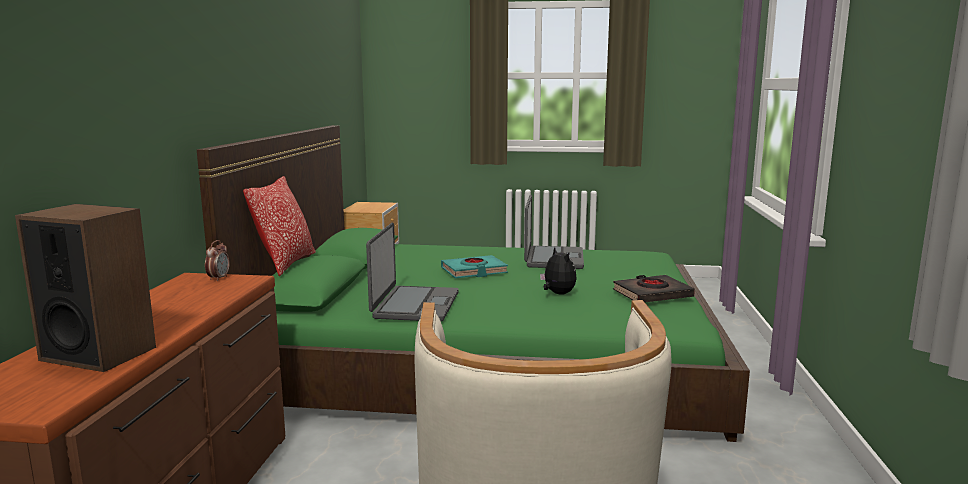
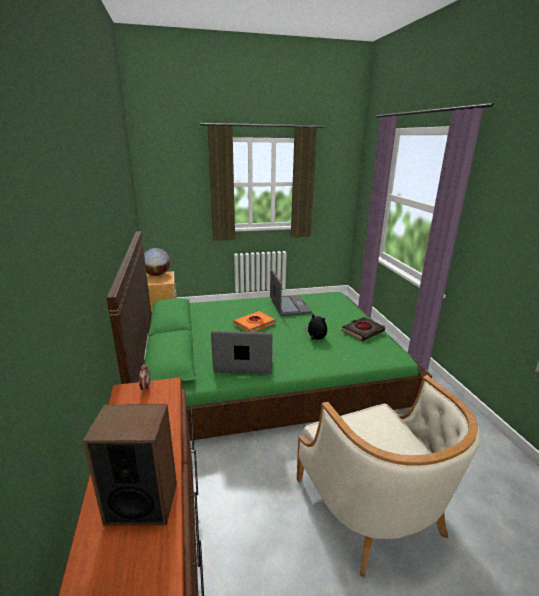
camera: 20 degrees left, 10 degrees up
(285, 263) = (151, 347): pillow -> none
(369, 204) = (157, 275): none -> globe
(415, 305) = (244, 363): laptop -> laptop turned 75 degrees counterclockwise
(474, 271) = (254, 324): turquoise book -> orange book

